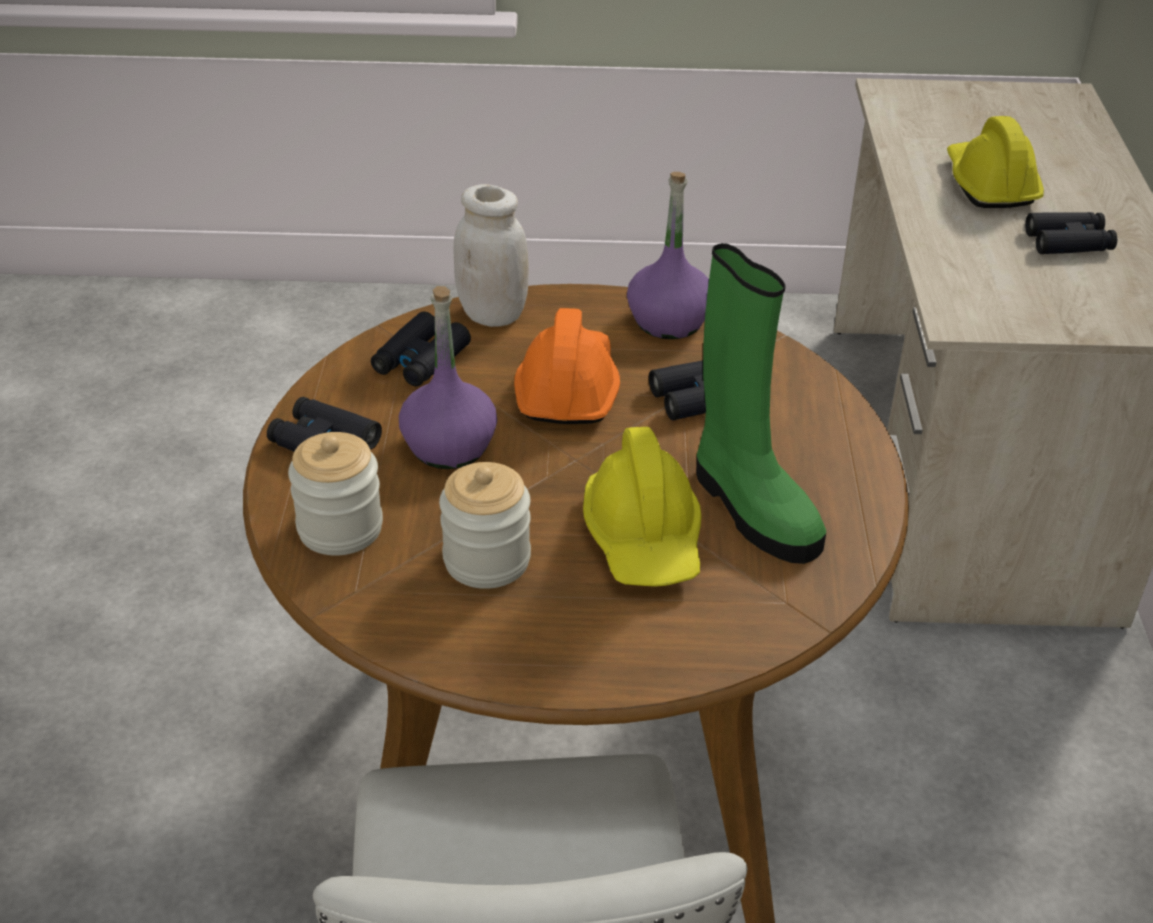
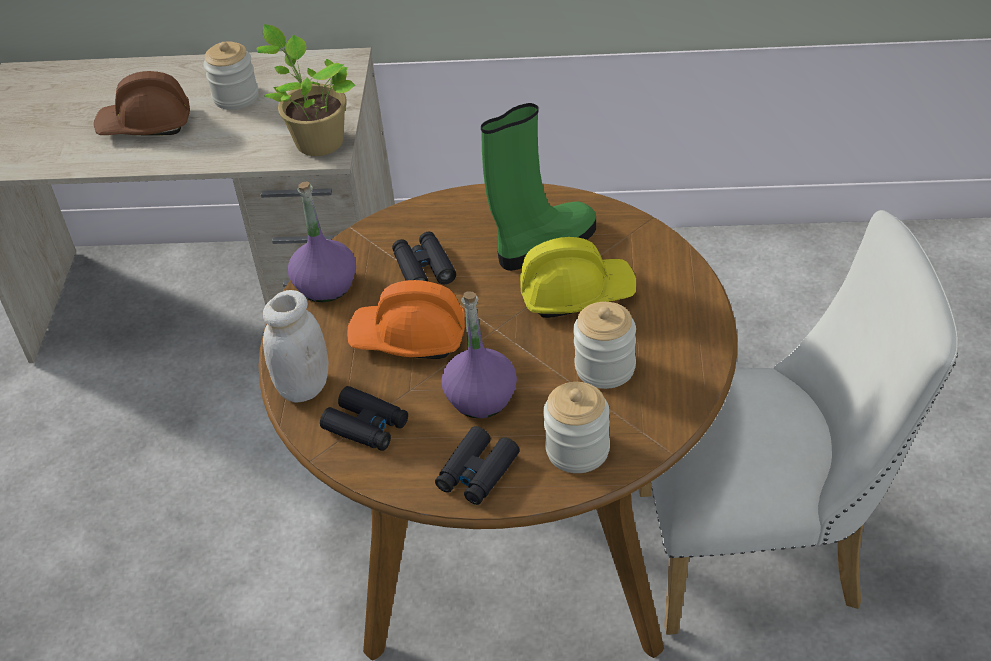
camera: 85 degrees left, 5 degrees up
(984, 310) = (316, 141): none -> potted plant
(989, 184) = (146, 125): yellow hard hat -> brown hard hat
(1068, 242) = (236, 97): black binoculars -> jar

